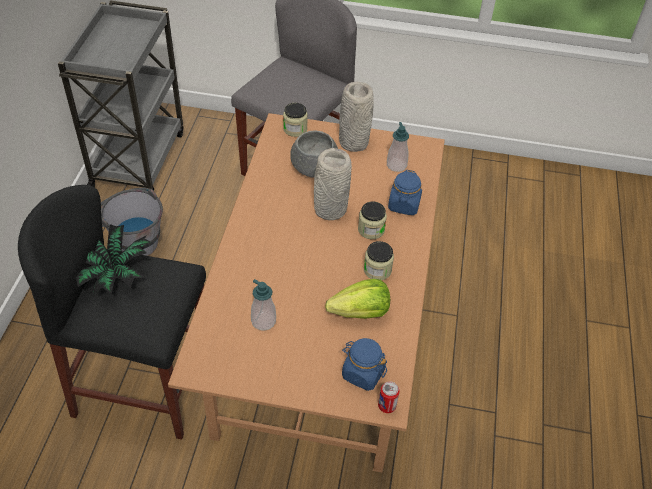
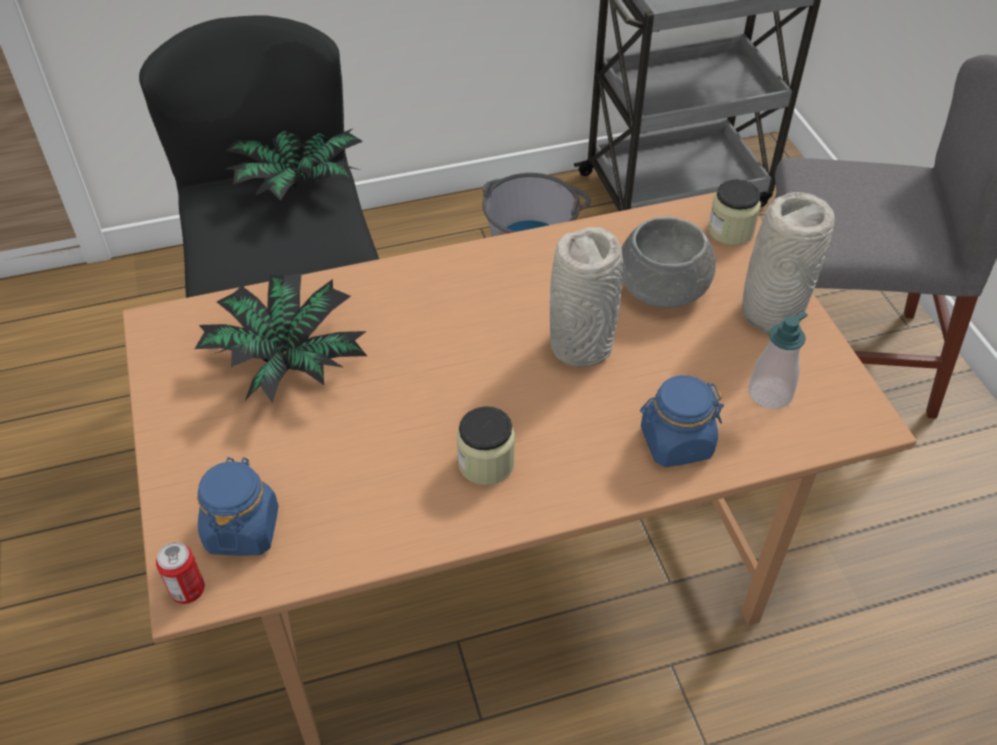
camera: 65 degrees right, 0 degrees up
(263, 321) = (286, 361): soap dispenser -> potted plant
(360, 313) = (373, 476): lettuce -> none
(371, 230) = (575, 418): jar -> none

